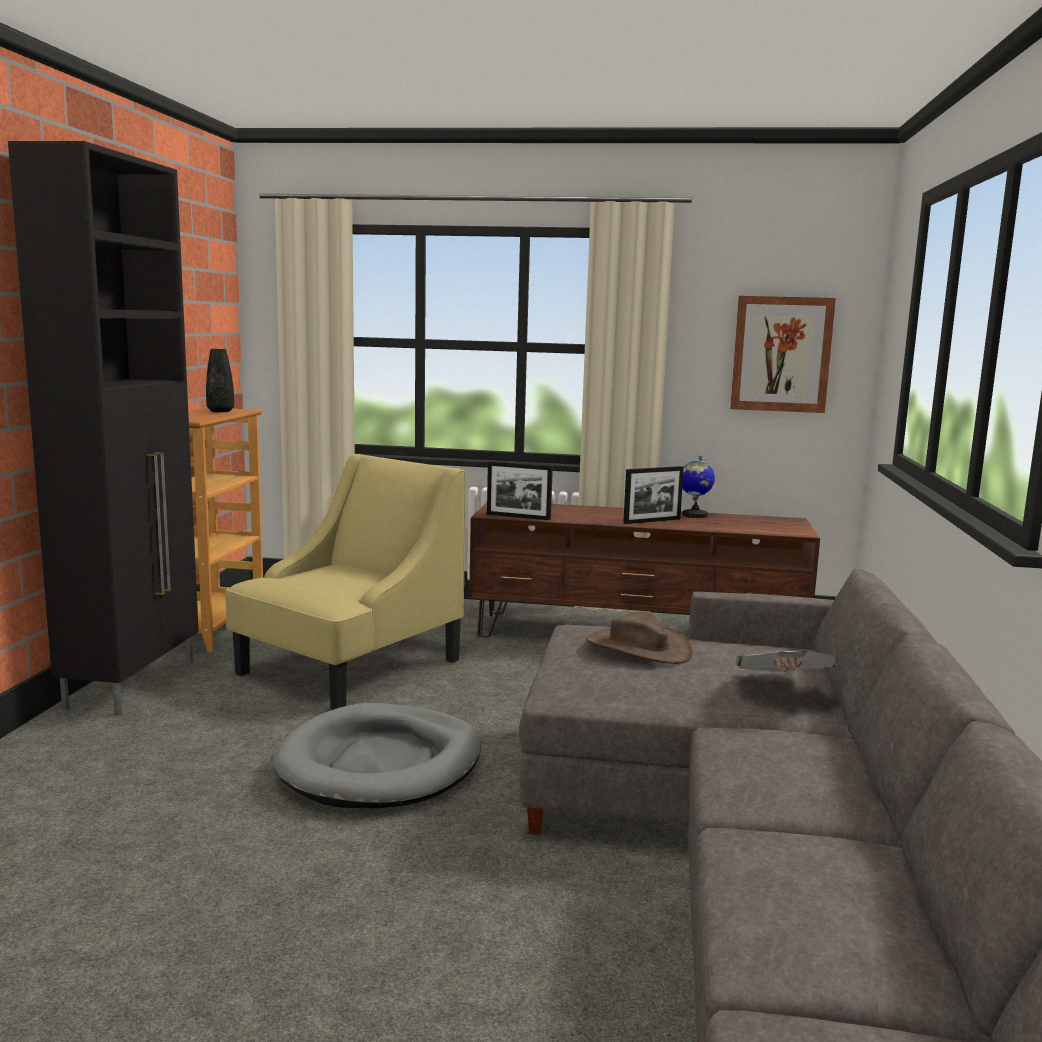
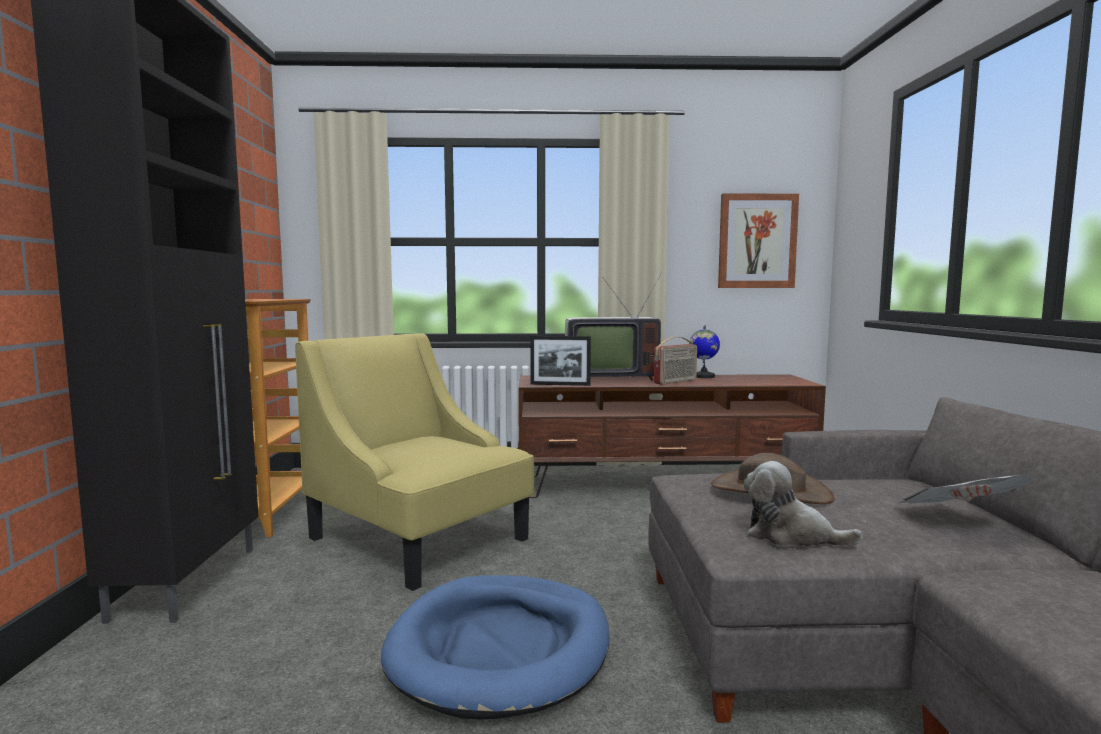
camera: 10 degrees left, 5 degrees down
(220, 411) = (270, 299): black vase -> none
(349, 667) = (419, 538): yellow armchair -> yellow armchair turned 75 degrees counterclockwise
(381, 764) = (501, 648): grey dog bed -> blue dog bed
(582, 510) = (608, 377): none -> television
(612, 687) = (790, 536): none -> plush toy
(652, 521) = (676, 382): picture frame -> radio

